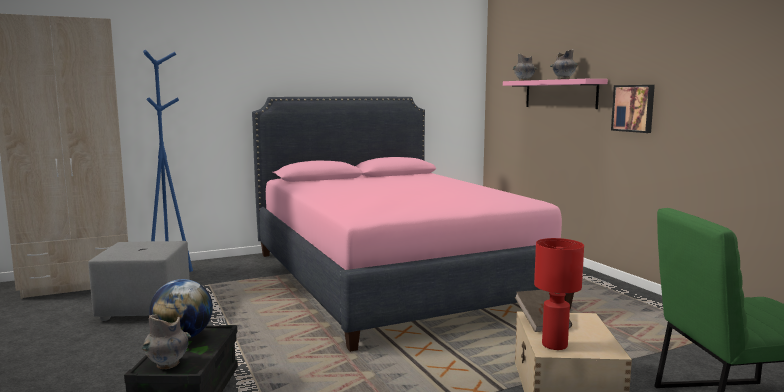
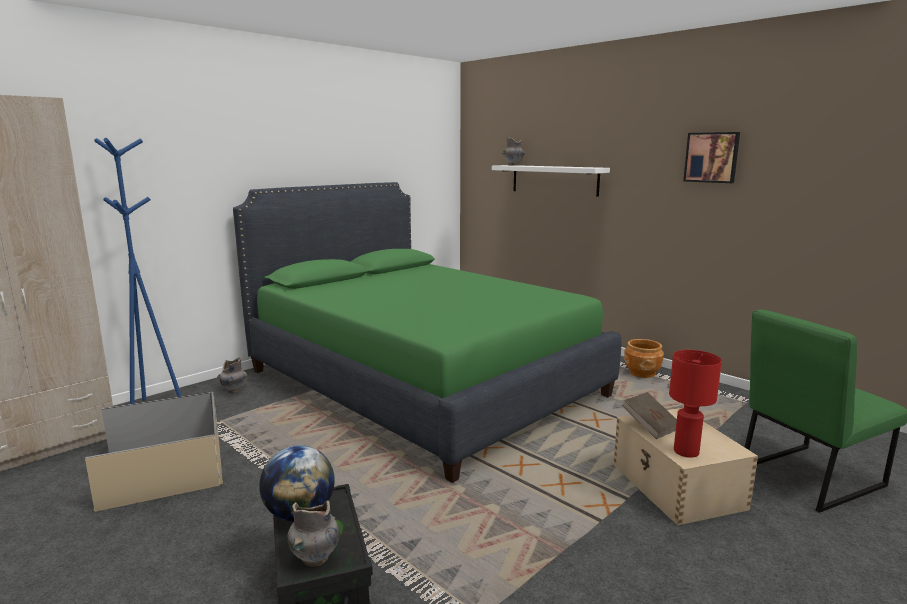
camera: 20 degrees left, 5 degrees up
(144, 308) = (163, 468): grey ottoman -> beige storage box
(393, 278) = (422, 382): pink bed -> green bed
(560, 94) = (554, 180): pink shelf -> white shelf
(563, 79) = (563, 166): grey vase -> grey vase (233, 390)
(625, 296) = (642, 373): none -> brown planter
(634, 108) = (639, 197): picture -> picture (711, 157)

